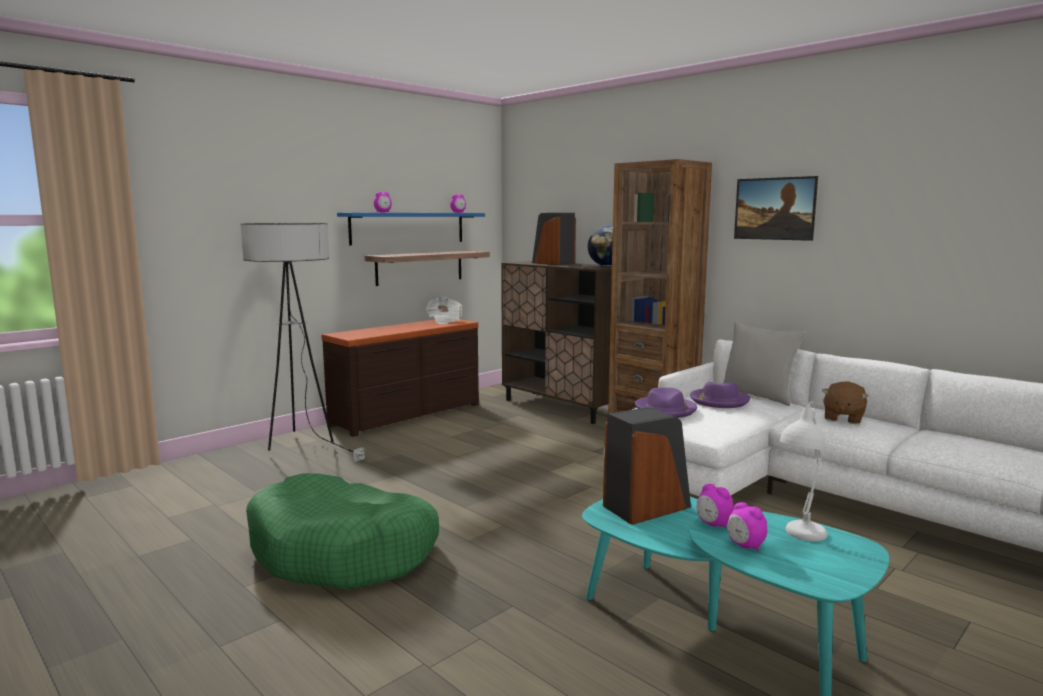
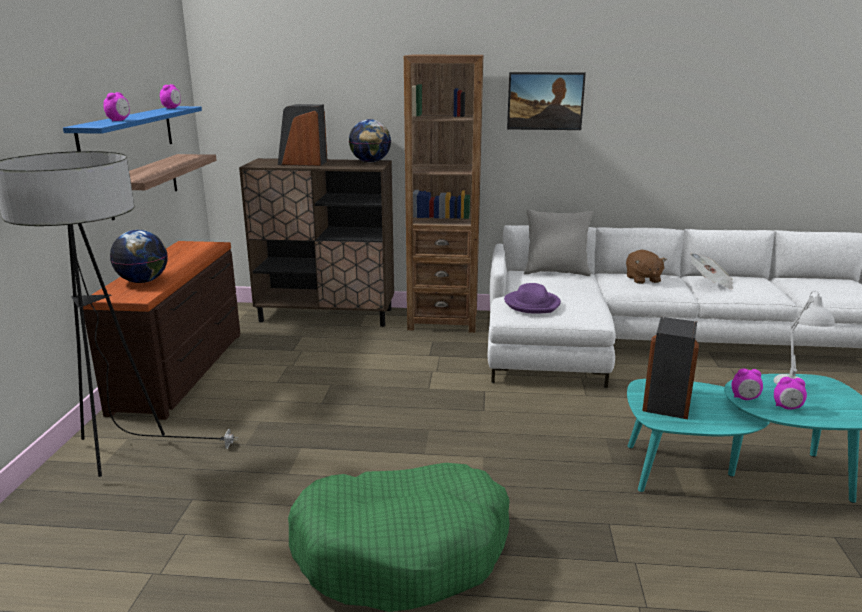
camera: 40 degrees left, 10 degrees up
(374, 331) = (143, 281): none -> globe
(444, 321) = (187, 247): newspaper -> newspaper (711, 283)
(719, 401) = (547, 284): purple hat -> none

